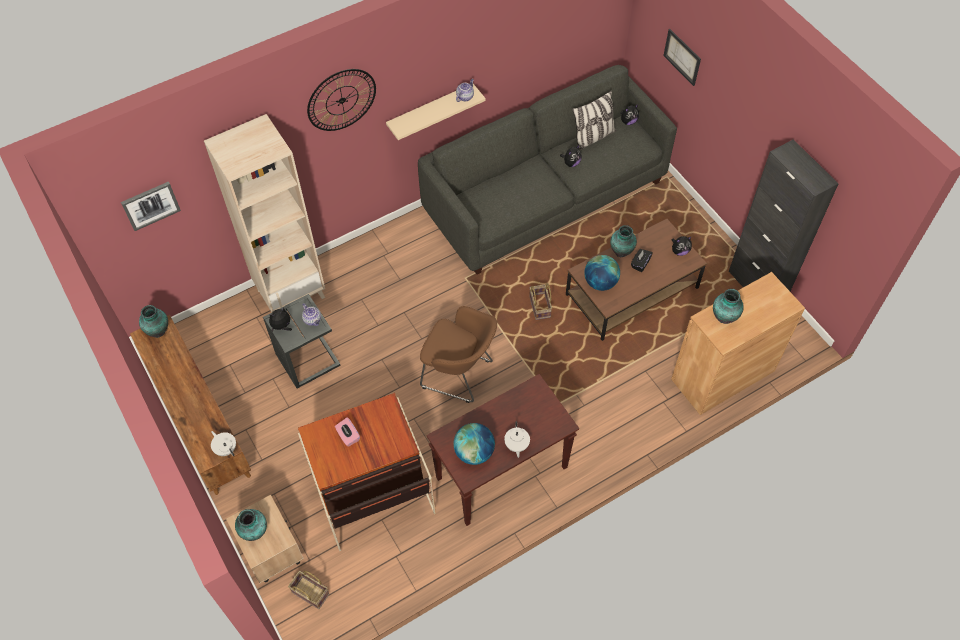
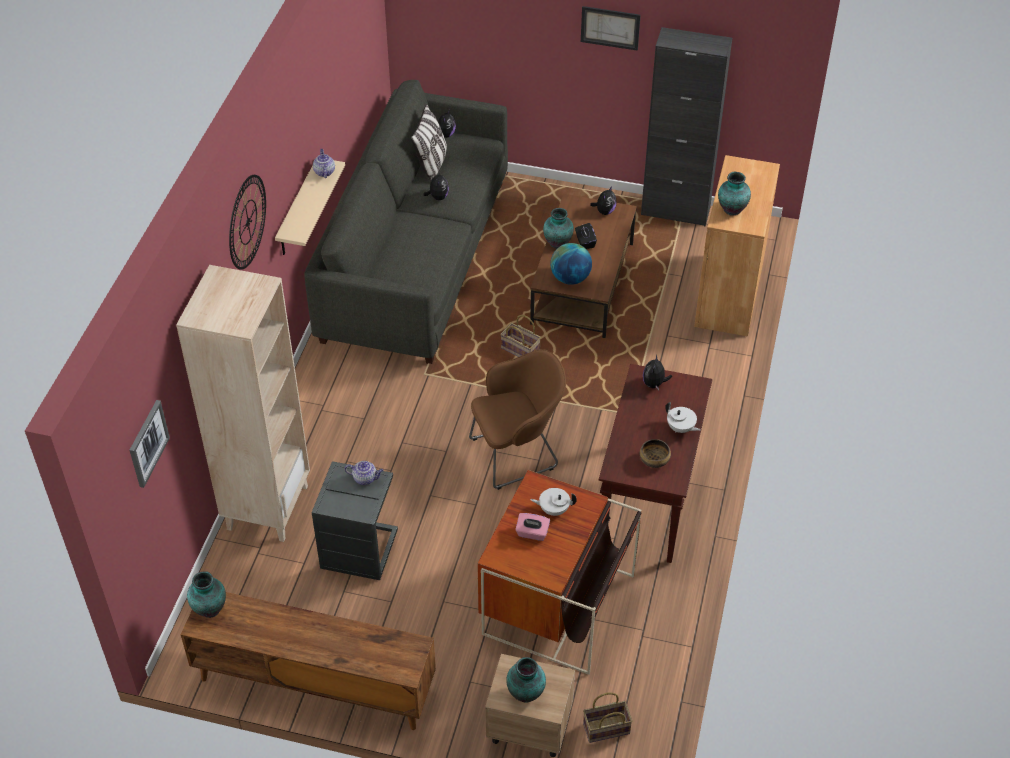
camera: 45 degrees left, 10 degrees down
(226, 448) = (415, 648): white teapot -> white teapot (553, 509)
(282, 326) = (342, 506): plush toy -> plush toy (654, 384)
(474, 452) = (654, 460): globe -> bowl
(682, 57) = (480, 28): picture -> picture (610, 27)

